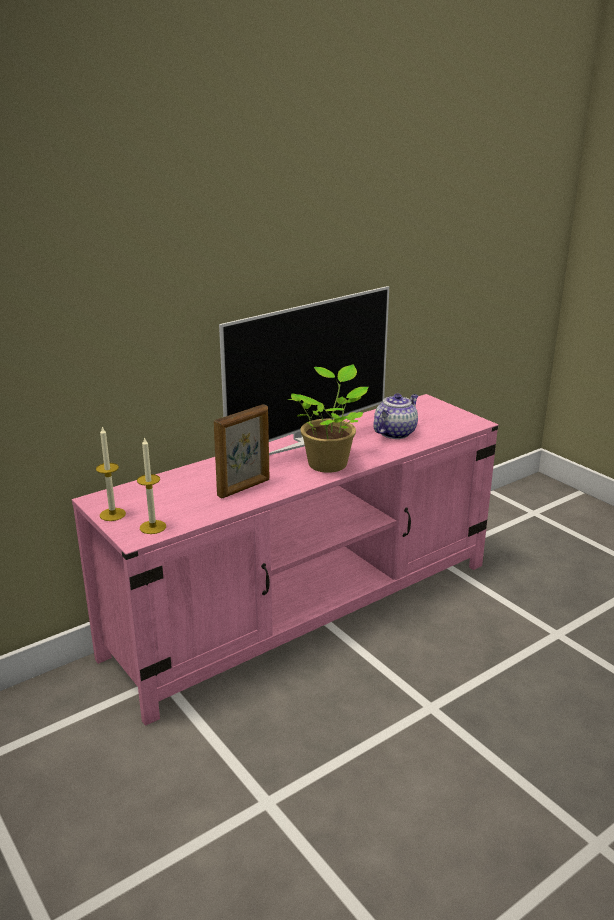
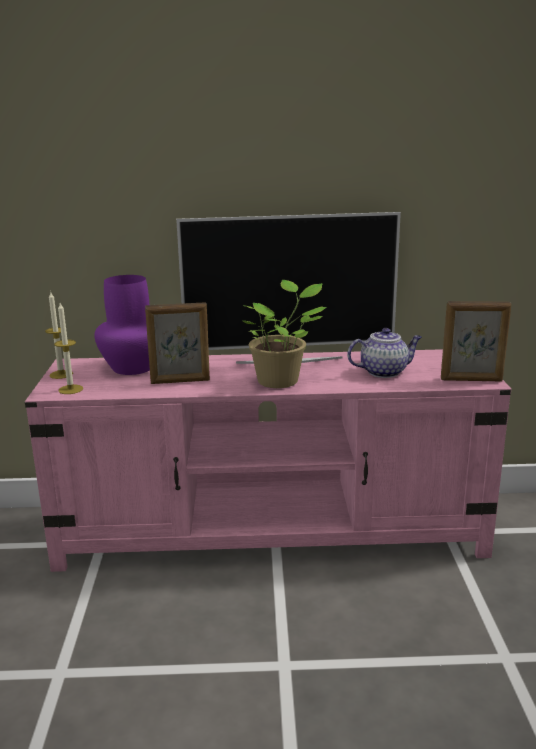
camera: 35 degrees right, 5 degrees down
(174, 487) = (131, 368): none -> purple vase
(464, 424) = (471, 380): none -> picture frame

